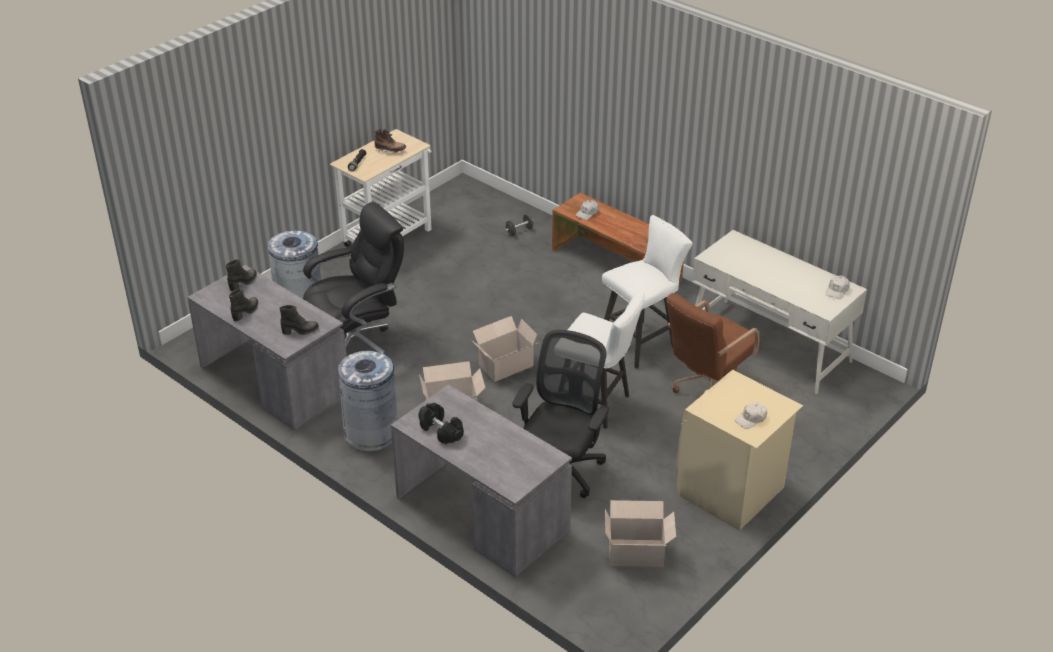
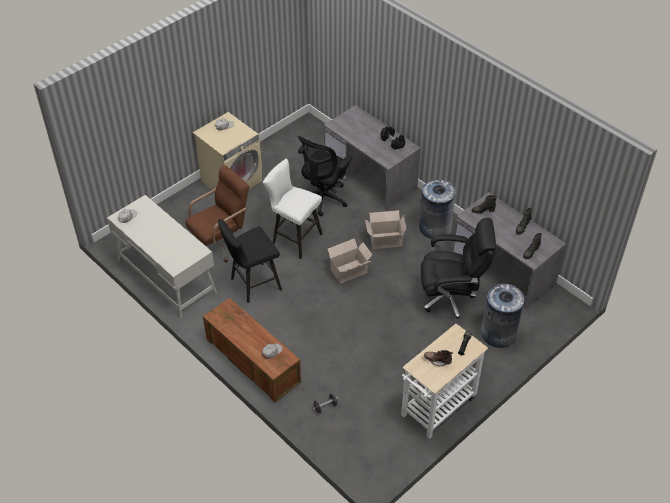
camera: 175 degrees left, 10 degrees up
(358, 342) = (450, 298): black office chair -> black office chair turned 150 degrees counterclockwise
(637, 553) = (291, 153): cardboard box -> none
(642, 341) = (252, 285): white stool -> black stool

